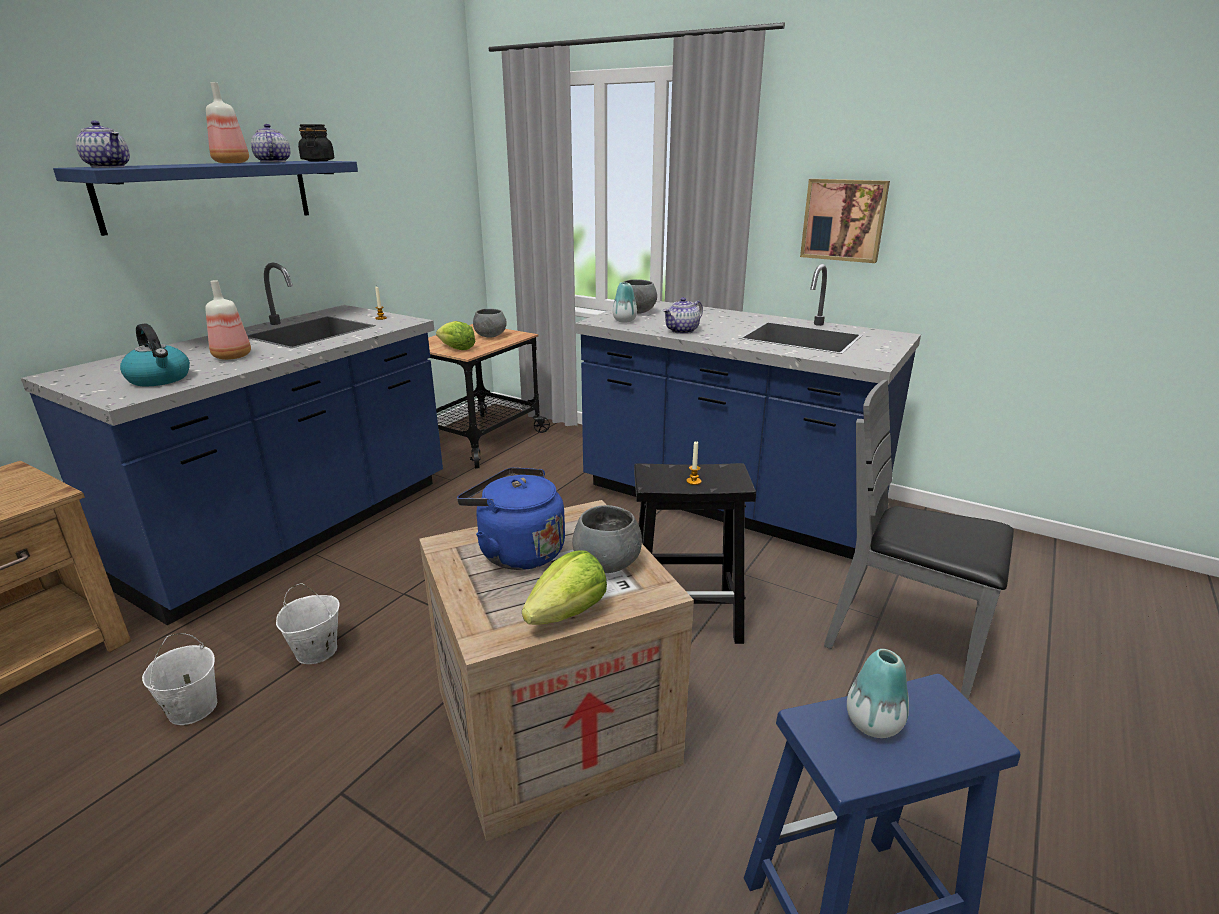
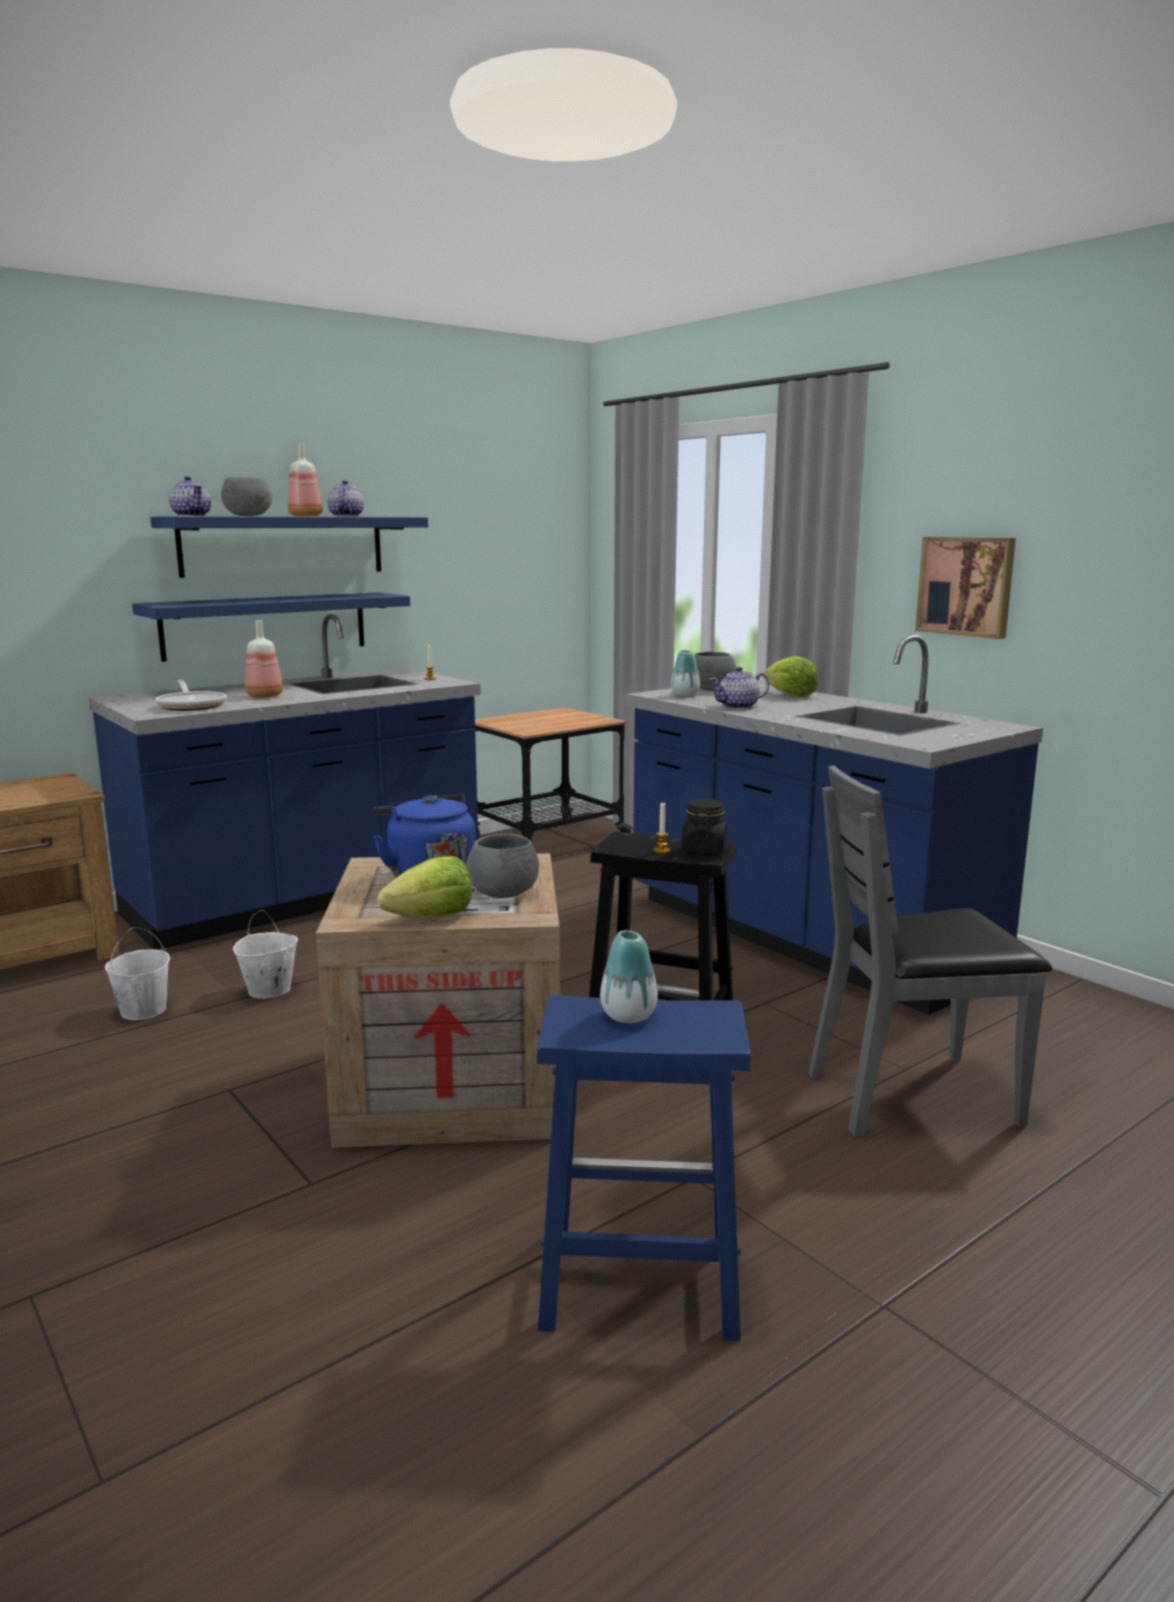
camera: 20 degrees right, 10 degrees down
(160, 379) = (191, 705): kettle -> frying pan
(205, 278) = (266, 625): none -> blue shelf
(318, 161) = (391, 516): black jar -> black jar (704, 850)
(456, 349) = (522, 726): lettuce -> lettuce (790, 695)
(490, 336) = (570, 719): grey bowl -> grey bowl (247, 516)
(903, 644) = (913, 1096): grey chair -> grey chair turned 60 degrees counterclockwise

